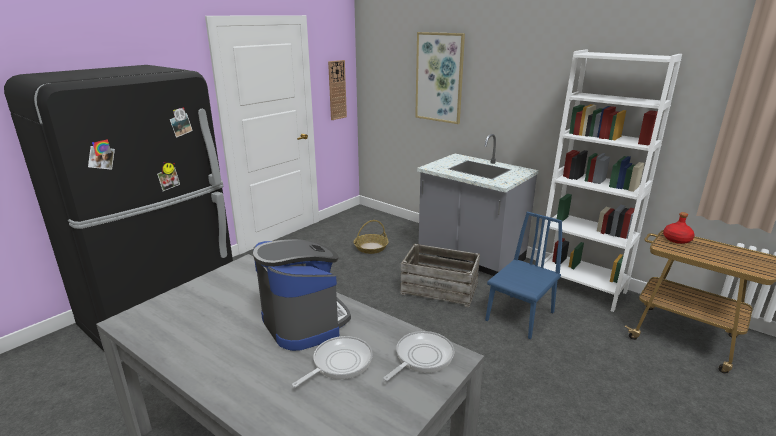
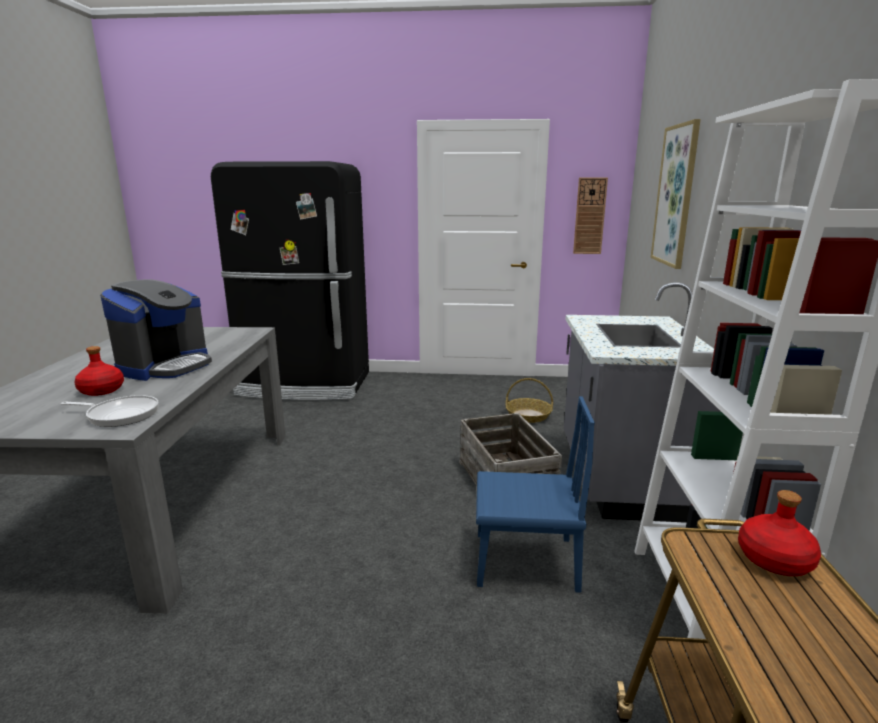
camera: 55 degrees right, 5 degrees down
(339, 363) = (101, 390): frying pan -> red bottle

